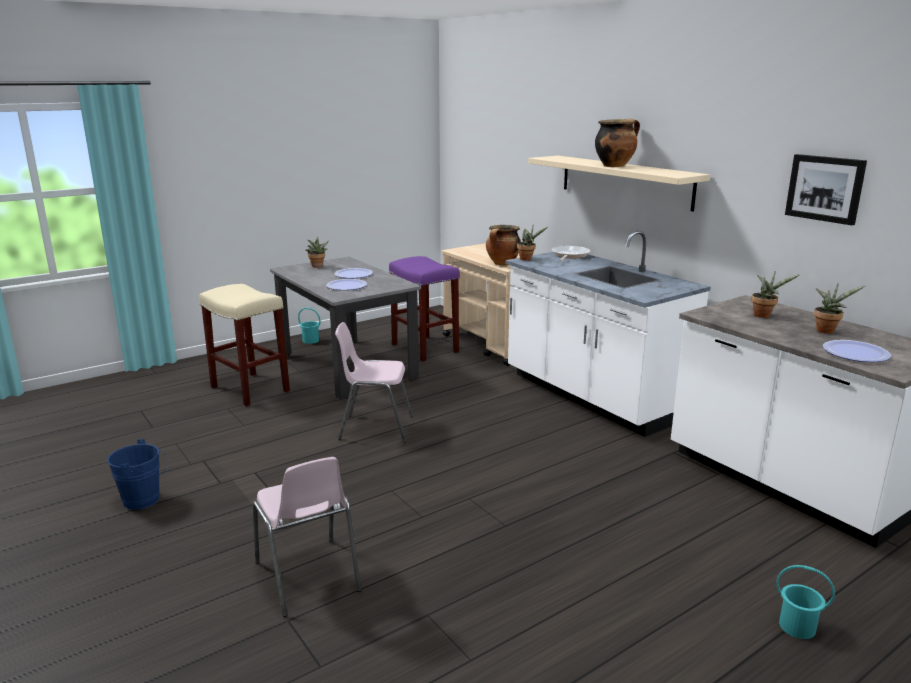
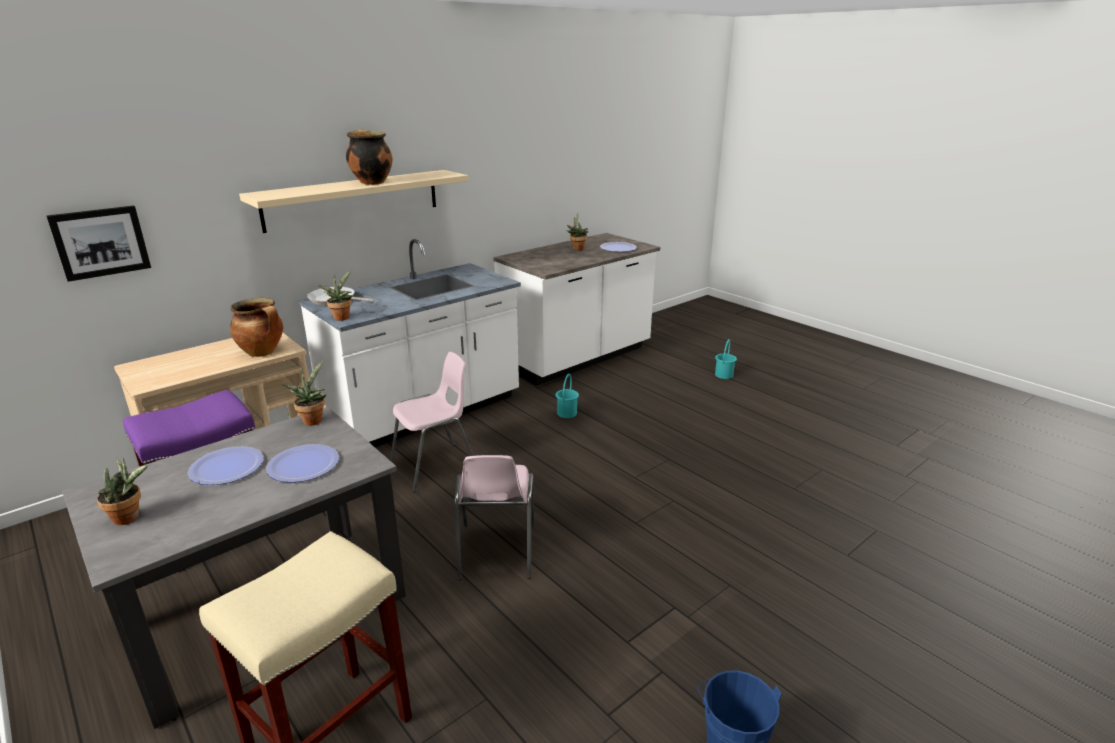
camera: 95 degrees left, 5 degrees up
(307, 577) = (791, 554): pink chair -> pink chair (435, 466)
(310, 340) = (78, 698): turquoise bucket -> turquoise bucket (566, 413)
(764, 315) = (547, 257): potted plant -> potted plant (312, 420)
(825, 188) = (527, 160): picture -> picture (100, 242)

